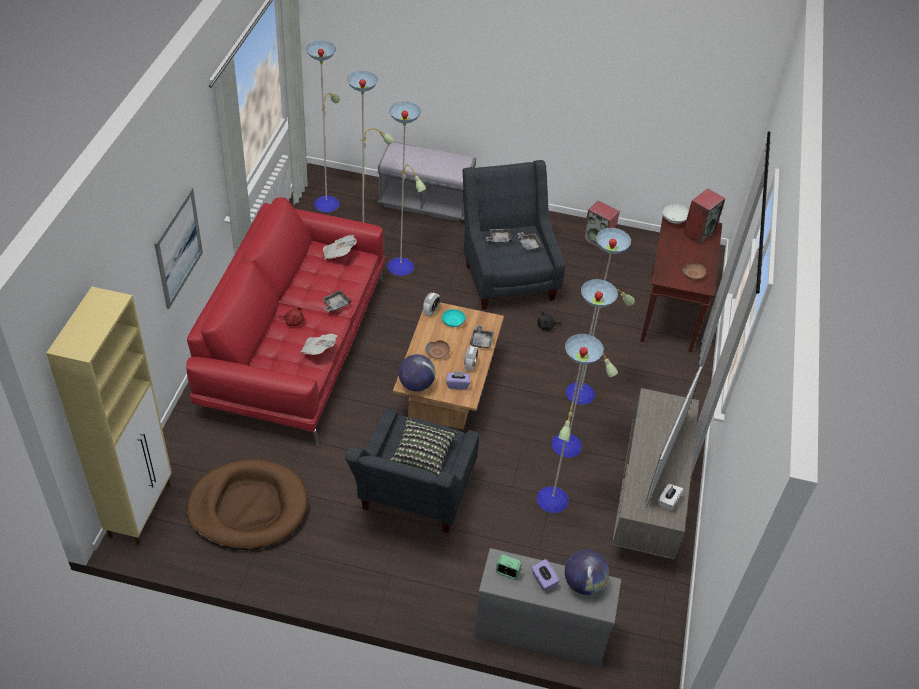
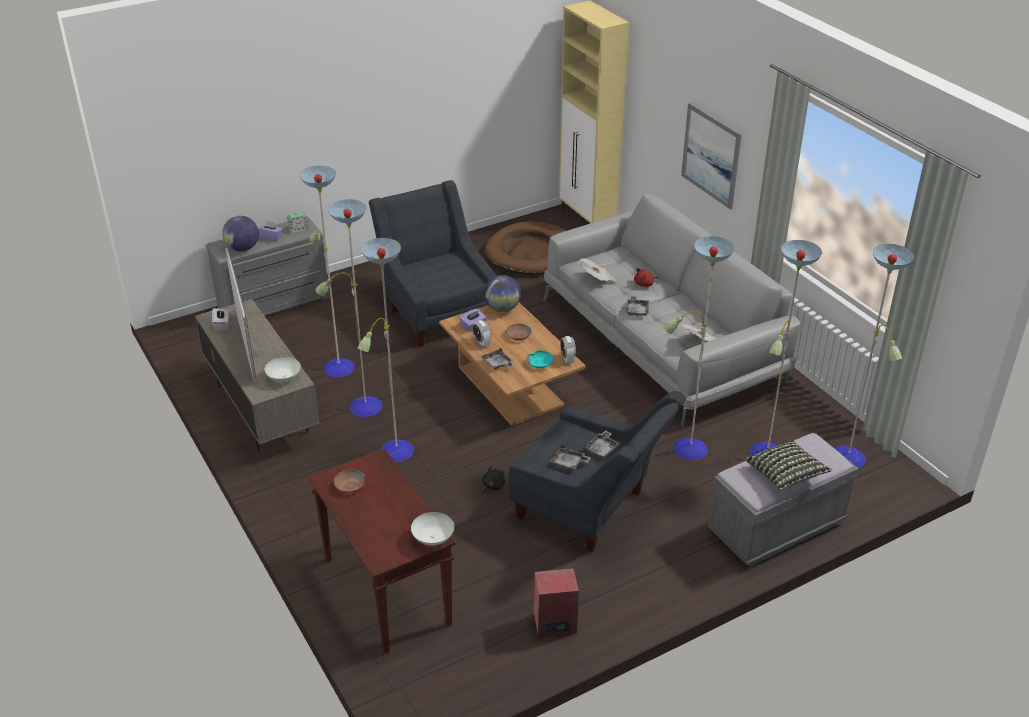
camera: 140 degrees right, 10 degrees down
(295, 342) = (662, 341): red sofa -> grey sofa
(422, 453) = (437, 272): pillow -> pillow (785, 475)
(658, 408) = (284, 378): none -> white bowl
(698, 232) = (389, 541): speaker -> none

